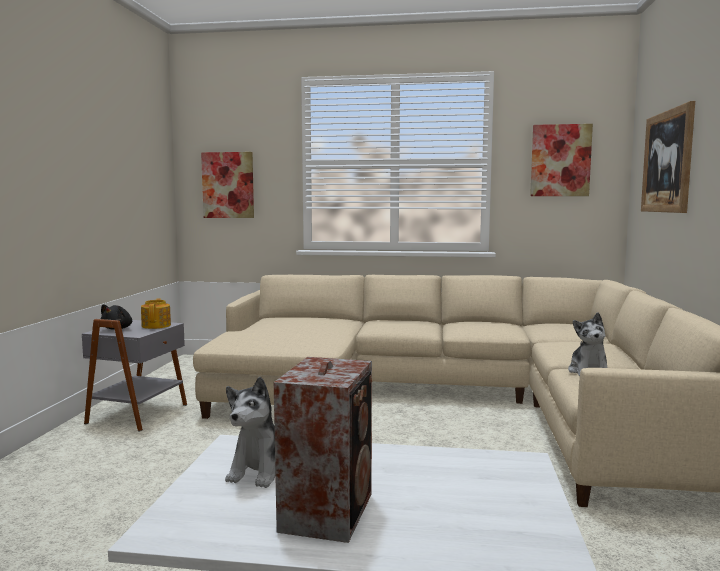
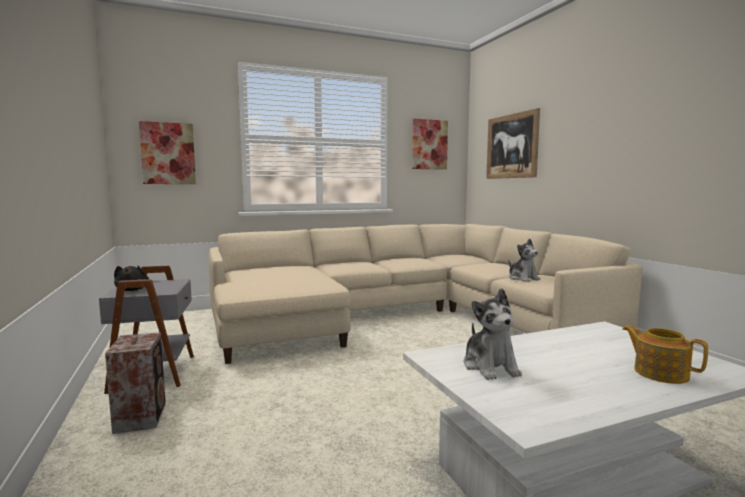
camera: 30 degrees left, 0 degrees up
(157, 325) = (169, 283): teapot -> teapot (660, 373)
(329, 510) = (586, 378): speaker -> speaker (142, 416)

